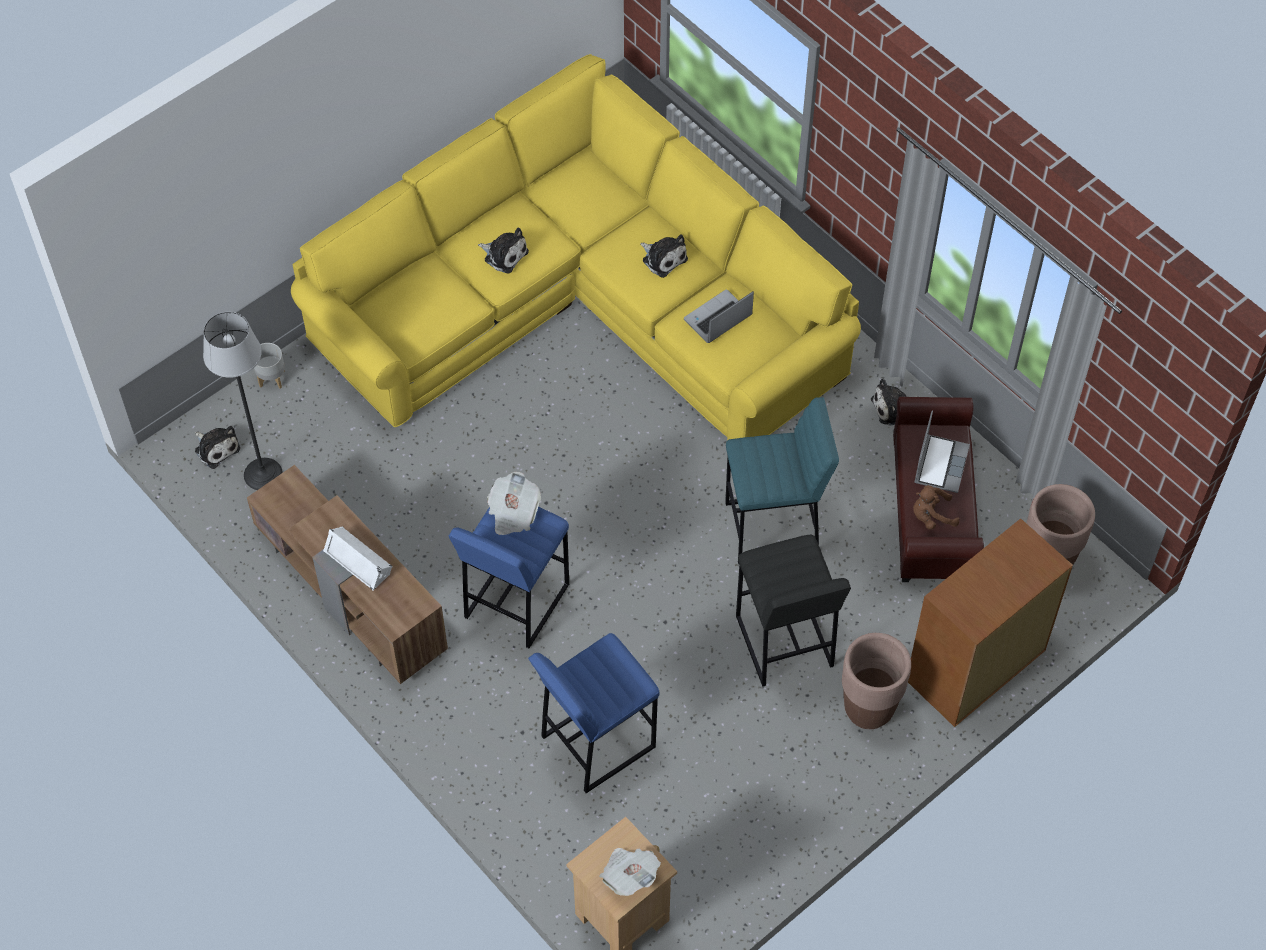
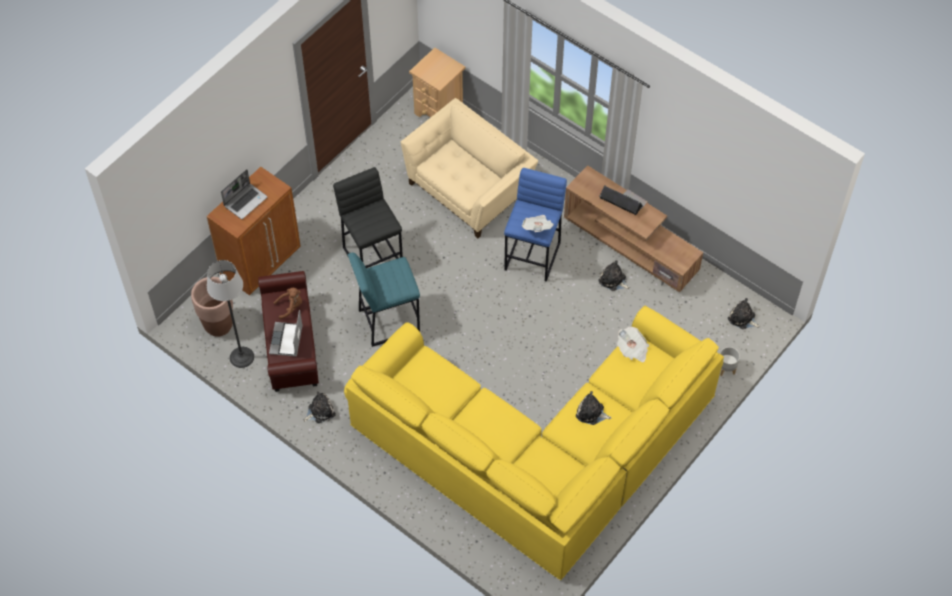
camera: 170 degrees right, 0 degrees up
(262, 474) = (708, 307): floor lamp -> floor lamp (242, 357)
(359, 560) = (620, 203): white speaker -> black speaker
(596, 743) = (469, 188): blue stool -> beige armchair
(629, 875) = (432, 66): newspaper -> newspaper (632, 349)
(663, 258) = (483, 426): plush toy -> plush toy (613, 280)
(717, 319) = (439, 387): laptop -> laptop (245, 201)
(868, 709) = (320, 227): brown planter -> none

